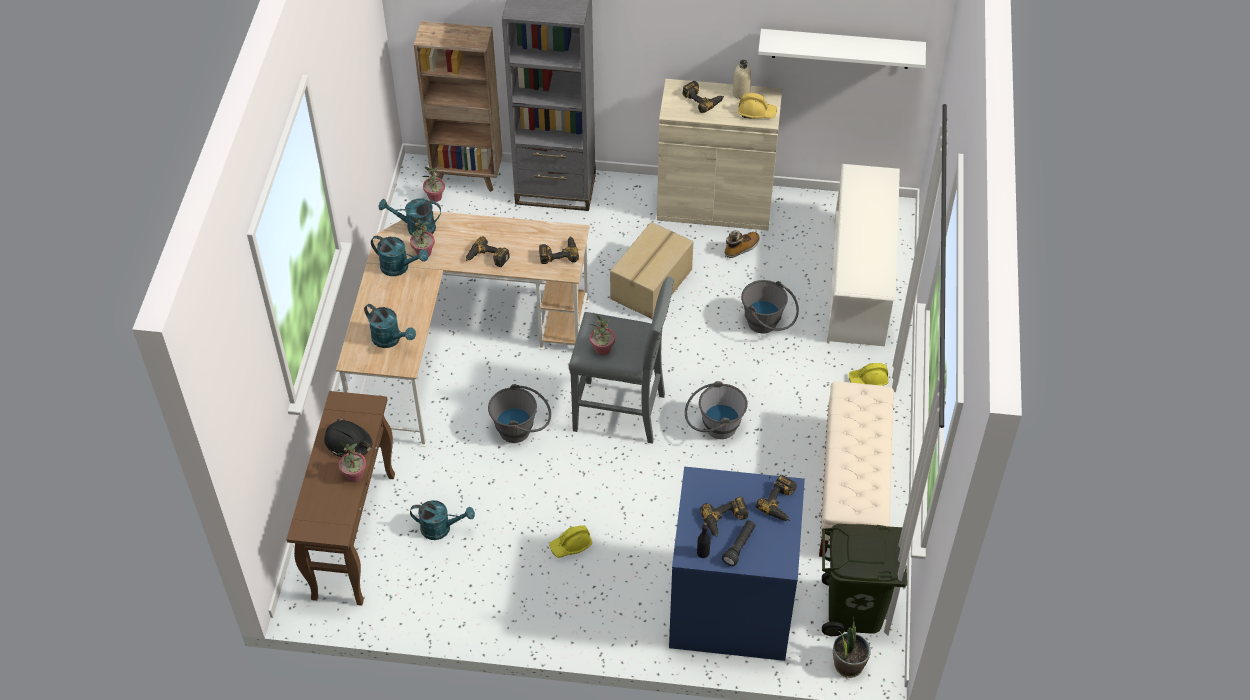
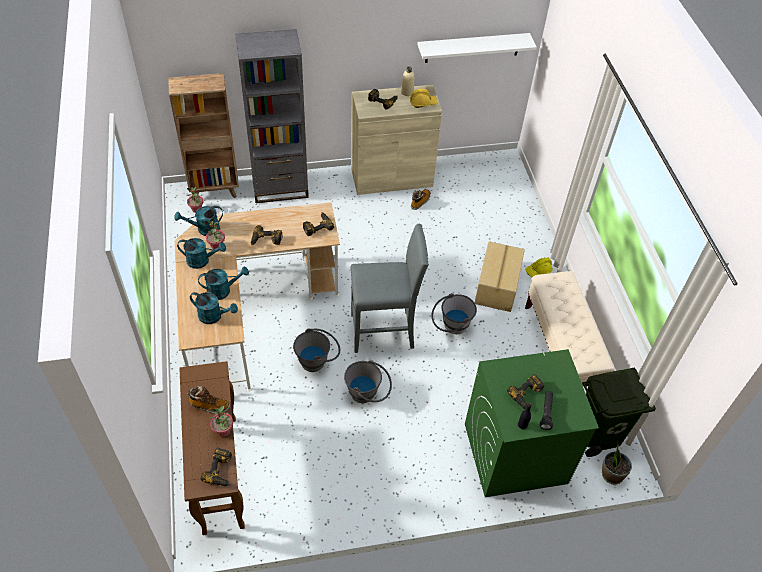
camera: 20 degrees left, 0 degrees up
(348, 443) = (209, 405): black hard hat -> boot
(441, 528) = (285, 450): turquoise watering can -> turquoise watering can (223, 290)
(571, 545) = (385, 438): yellow hard hat -> none
(602, 349) = (376, 288): potted plant -> none
(652, 284) = (370, 238): cardboard box -> cardboard box (498, 286)
(730, 606) = (514, 454): blue washing machine -> green washing machine
(767, 325) = (458, 249): grey bucket -> grey bucket (367, 394)
(781, 503) = (561, 372): power drill -> power drill (222, 471)
(859, 282) = (504, 208): white shoe rack -> none

